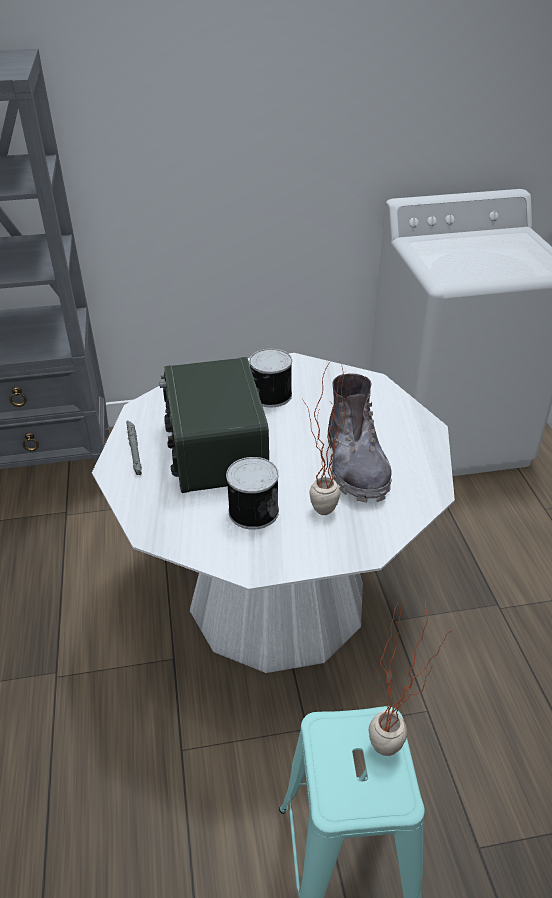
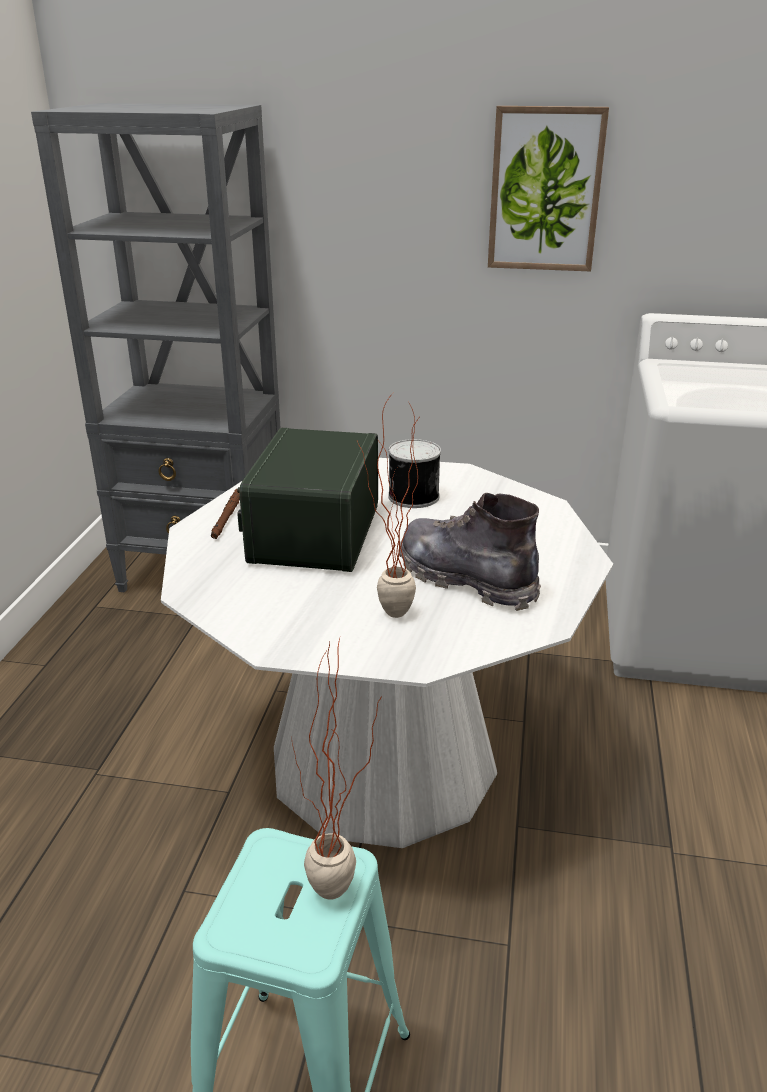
camera: 20 degrees right, 10 degrees down
(134, 450) = (227, 517): grey flashlight -> brown flashlight
(252, 511) = (313, 596): can -> none
(301, 105) = (545, 190): none -> picture
(355, 466) = (466, 579): grey boot -> grey boot turned 120 degrees clockwise

